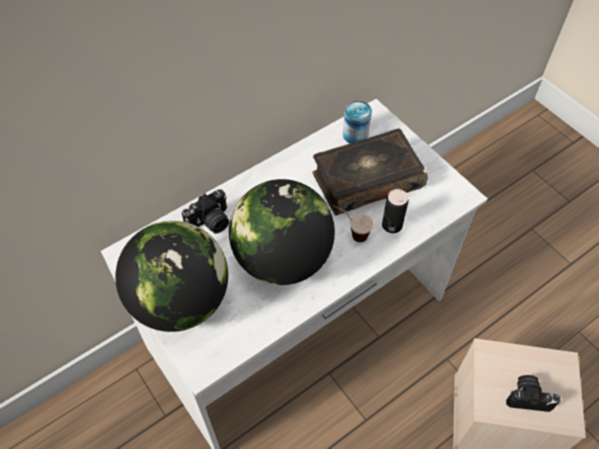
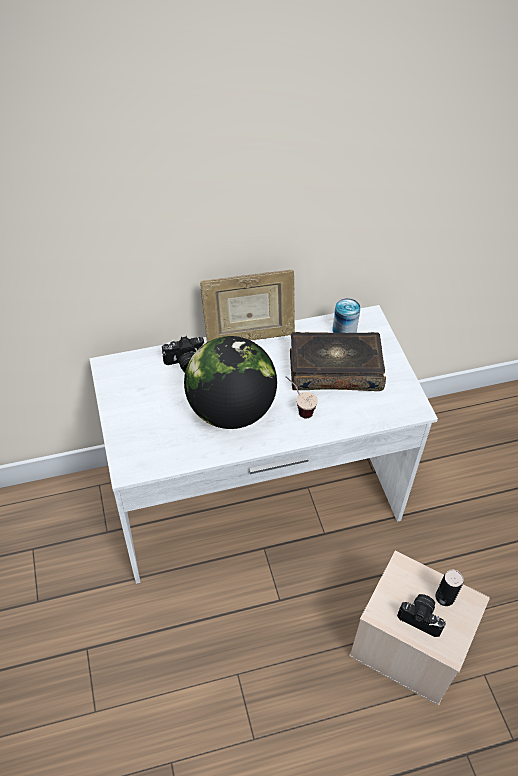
camera: 20 degrees right, 5 degrees down
(181, 301) = (133, 416): globe -> none
(263, 172) = (249, 337): none -> picture frame
(392, 225) = (338, 413): can -> can (444, 597)

